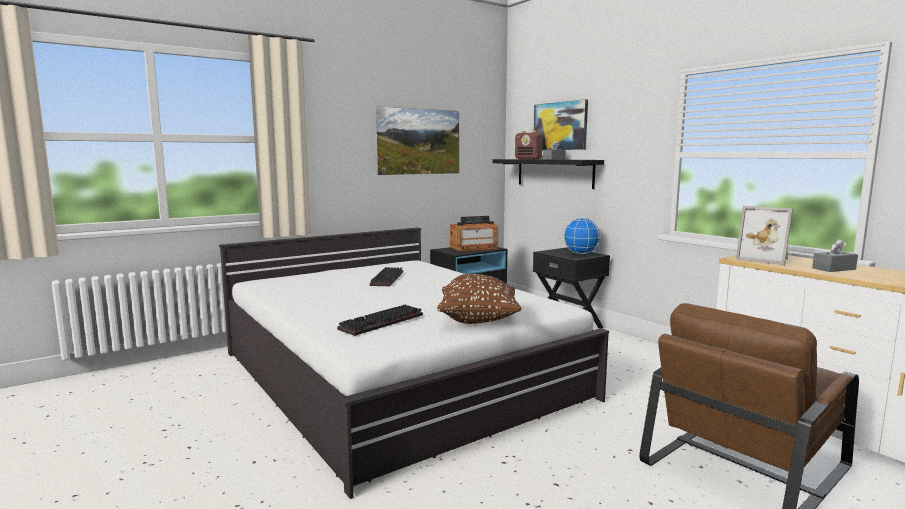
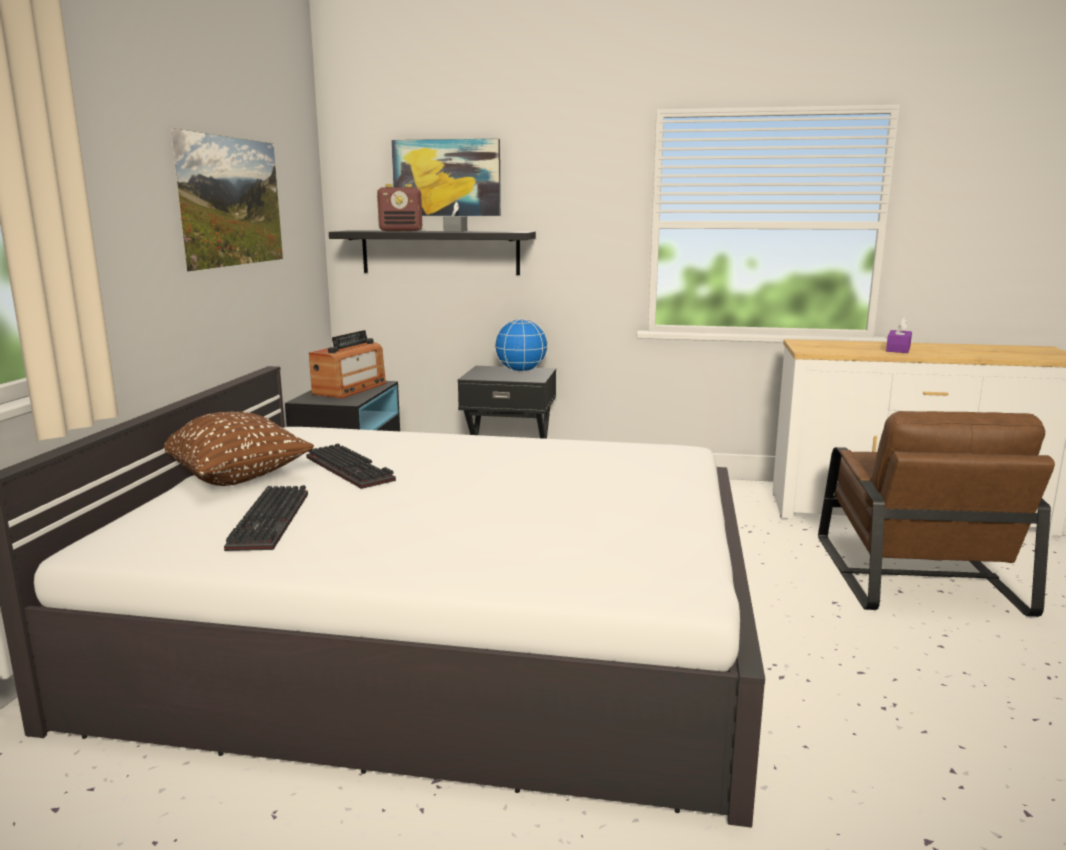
camera: 45 degrees left, 5 degrees up
(381, 323) = (582, 540): keyboard -> keyboard (272, 521)
(478, 320) = (659, 495): brown pillow -> brown pillow (237, 477)
(765, 259) = (827, 348): picture frame -> none
(833, 269) = (898, 349): grey tissue box -> purple tissue box

